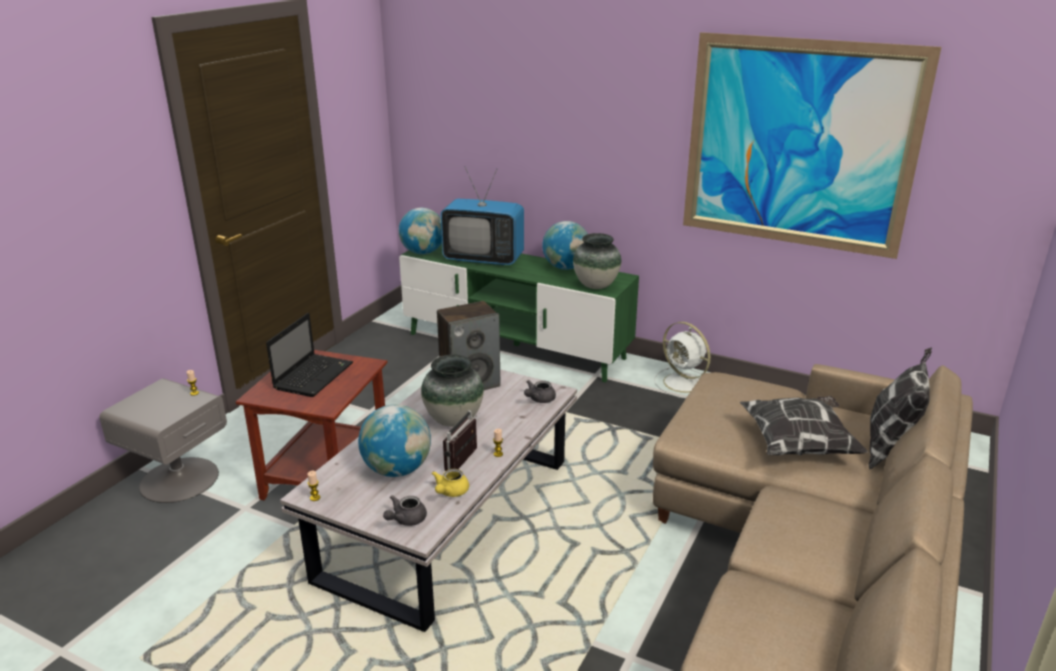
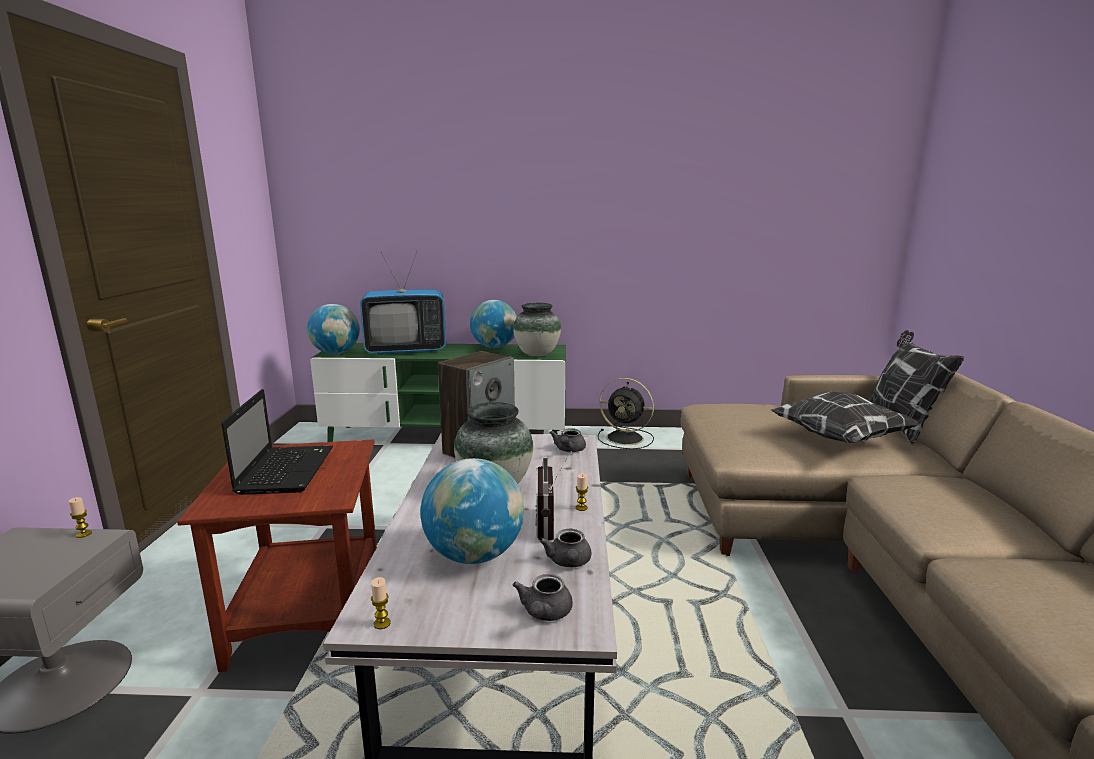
camera: 25 degrees left, 10 degrees down
(450, 492) = (569, 562): yellow teapot -> grey teapot
(684, 383) = (626, 438): white fan -> black fan
(798, 145) = (704, 200): picture -> none

